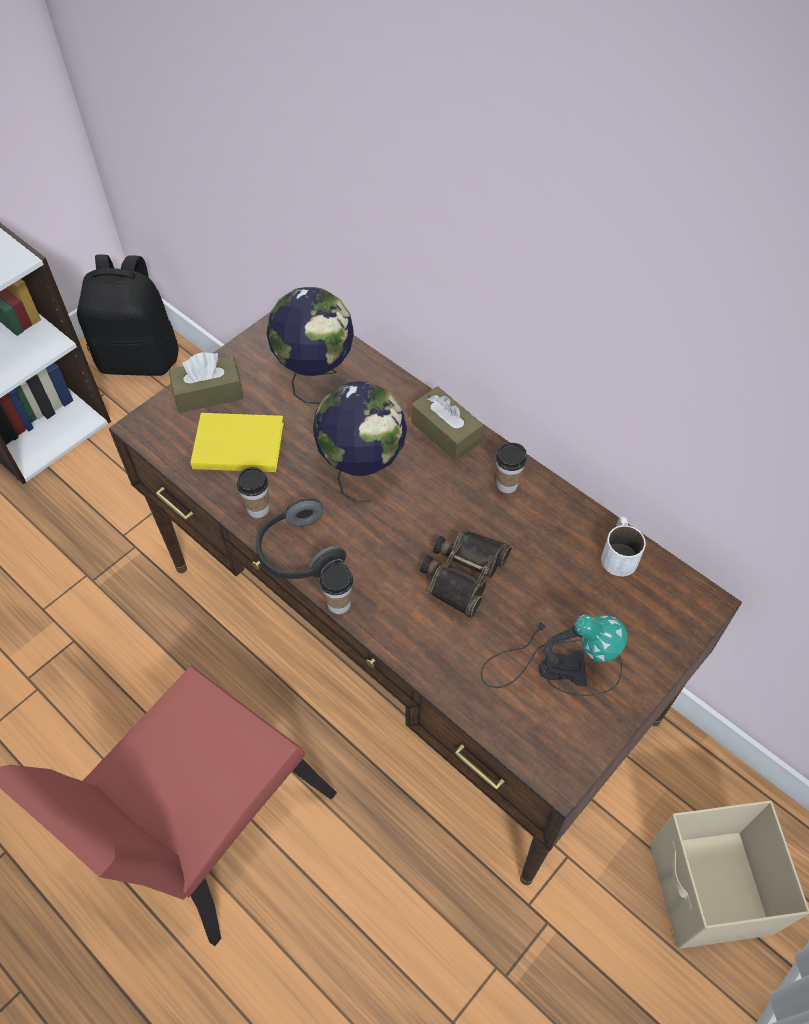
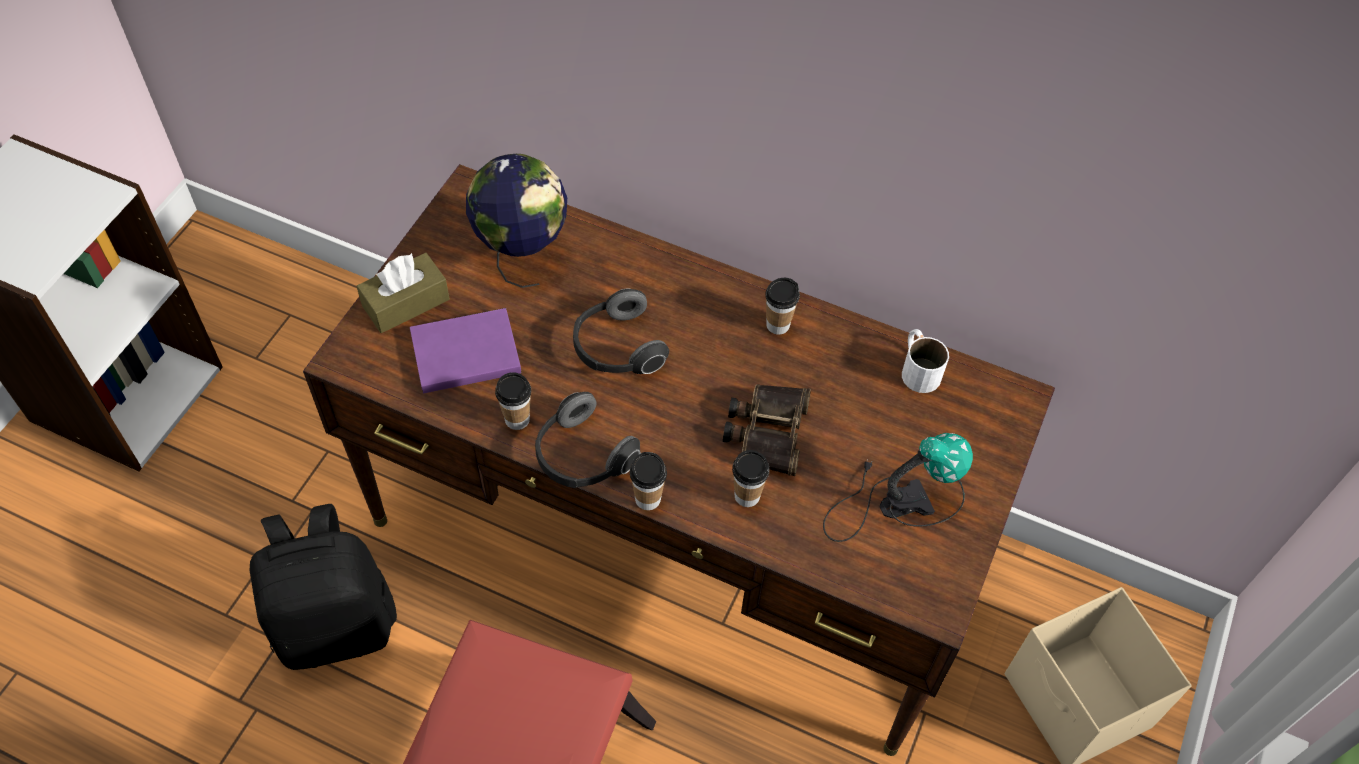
camera: 20 degrees left, 0 degrees up
(140, 358) = (229, 280): black backpack -> black backpack (336, 624)
(236, 444) = (462, 353): yellow book -> purple book
(362, 471) = (617, 348): globe -> headphones
(424, 624) = (747, 496): none -> cup
(446, 432) = (692, 284): brown tissue box -> none

